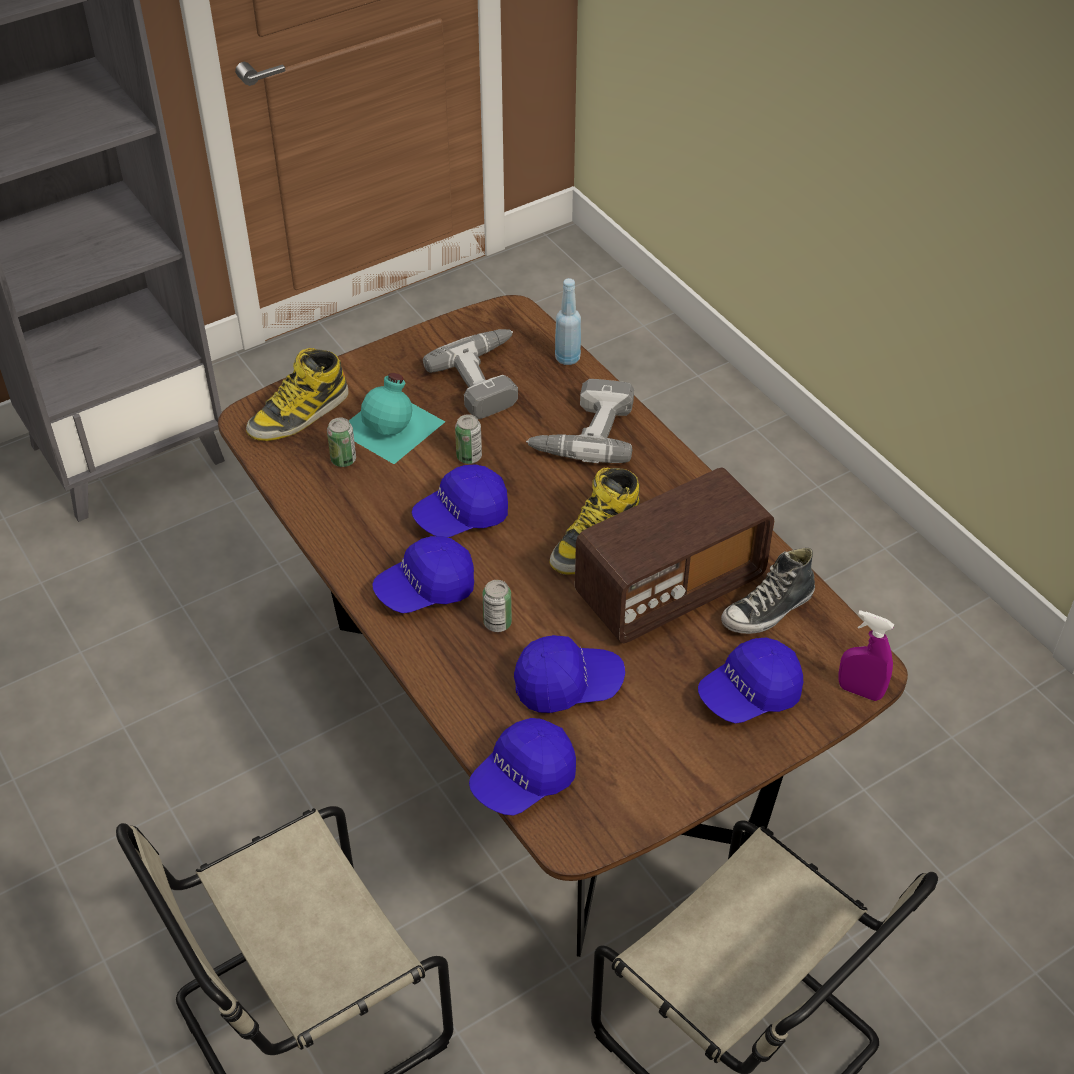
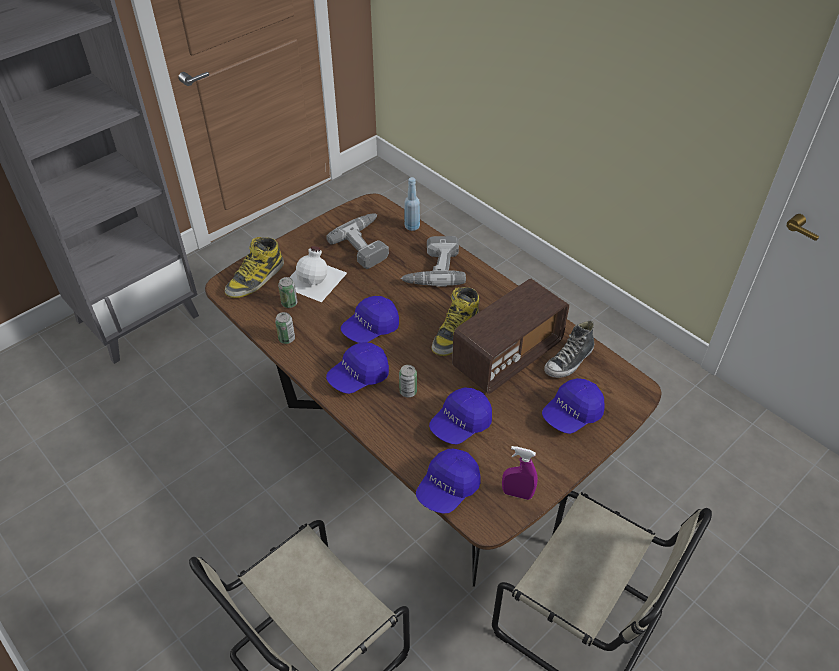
camera: 10 degrees left, 0 degrees up
(392, 426) = (315, 279): turquoise bottle -> white bottle
(469, 457) = (366, 292): can -> can (287, 339)
(567, 685) = (460, 424): blue cap -> blue cap turned 150 degrees clockwise
(860, 691) = (636, 403): purple spray bottle -> purple spray bottle (517, 493)

